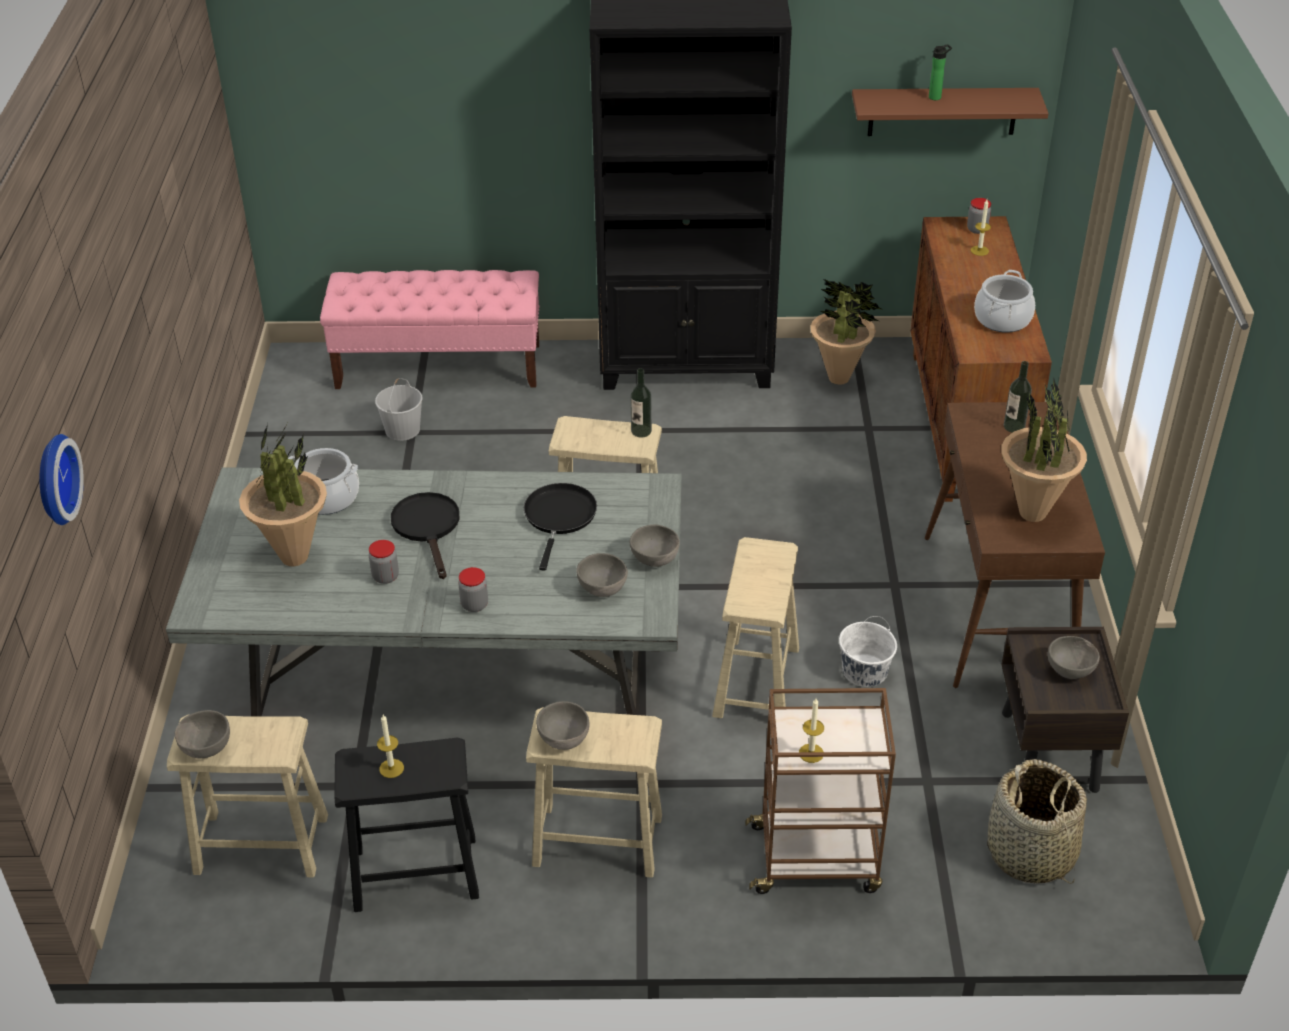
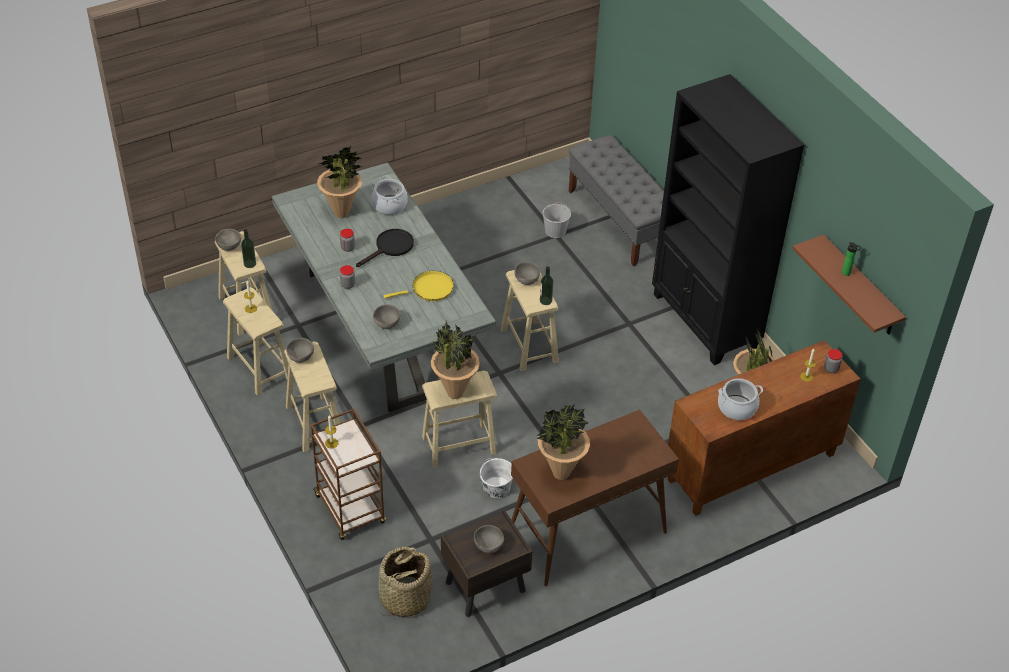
camera: 60 degrees right, 5 degrees up
(52, 479) = (236, 97): wall clock -> none
(415, 873) = (259, 368): black stool -> beige stool
(439, 366) = (620, 221): pink bench -> grey bench
(559, 517) = (429, 289): black frying pan -> yellow frying pan
(655, 560) = (420, 335): grey bowl -> grey bowl (526, 280)
(767, 585) = (454, 393): none -> potted plant
(1014, 426) = (637, 444): bottle -> bottle (250, 264)

